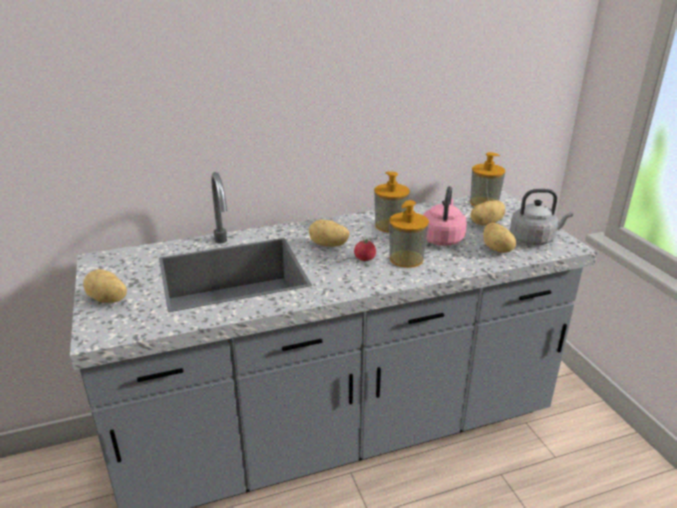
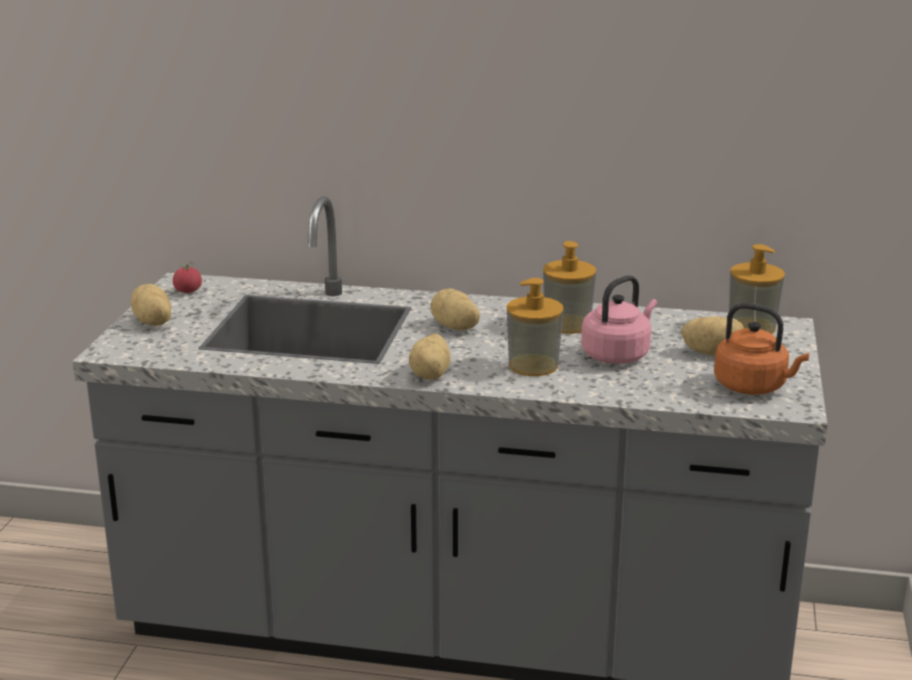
camera: 30 degrees right, 5 degrees down
(364, 259) = (479, 352): tomato -> tomato (188, 291)
(497, 249) = (677, 385): potato -> potato (432, 375)
(534, 239) = (753, 387): grey kettle -> orange kettle

